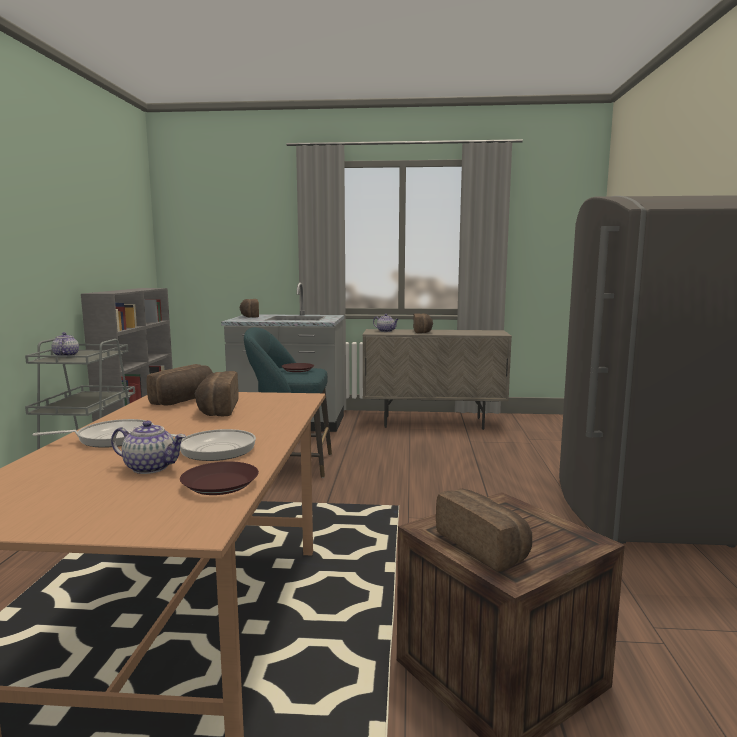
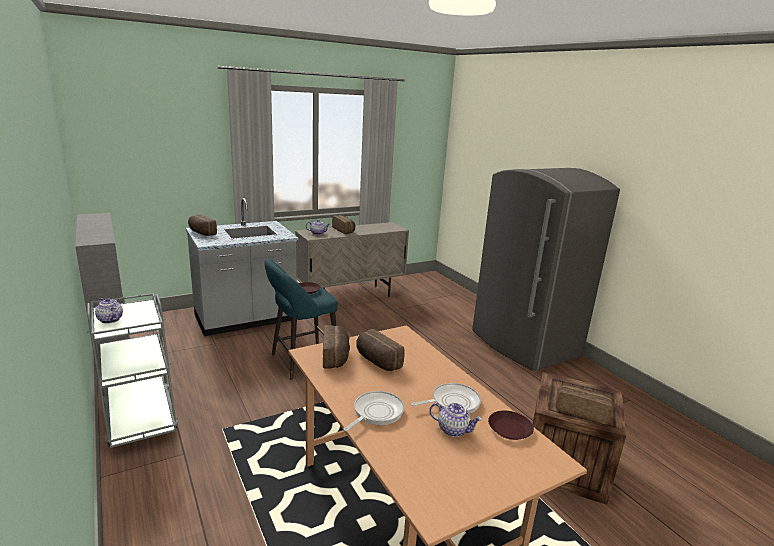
camera: 35 degrees left, 10 degrees up
(151, 467) = (453, 430): teapot -> teapot turned 45 degrees clockwise

